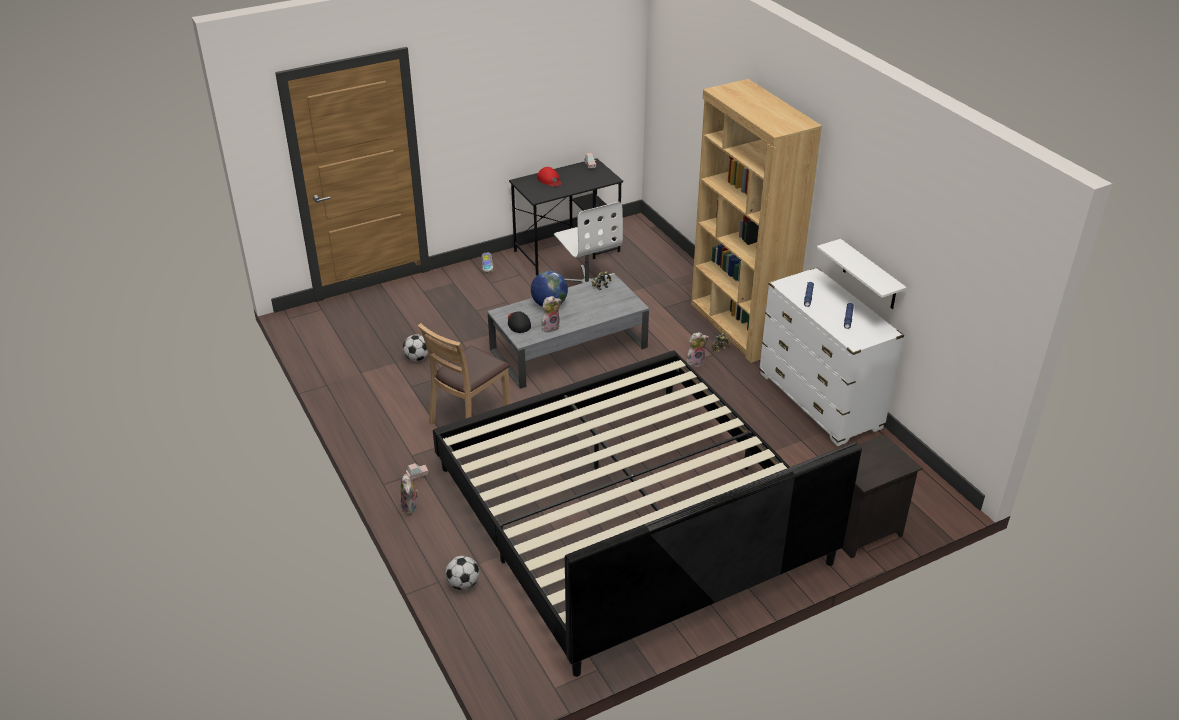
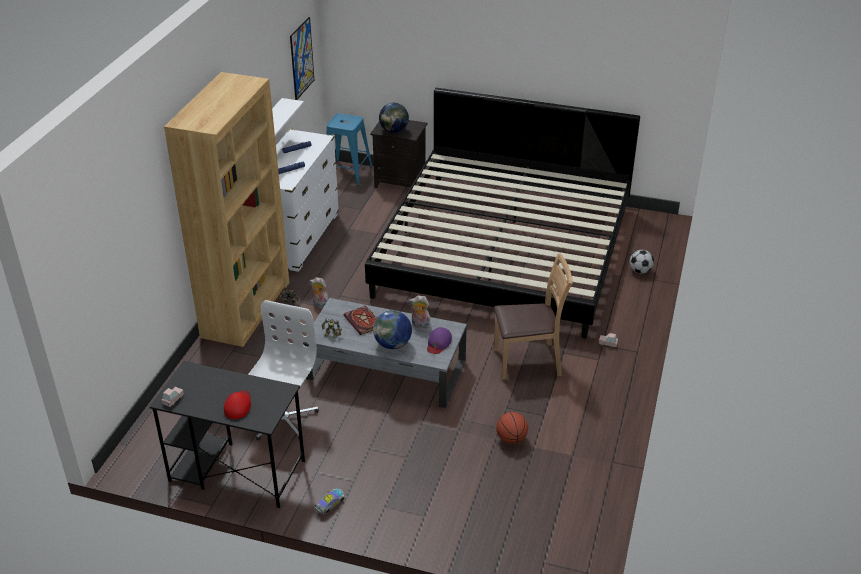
camera: 135 degrees left, 0 degrees up
(410, 508) = (632, 326): plush toy -> none
(417, 358) = (511, 439): football -> basketball
(518, 323) = (438, 343): black cap -> purple cap
(594, 306) = (364, 322): none -> book
(869, 453) = (394, 131): none -> globe
(928, 504) = (347, 173): none -> blue stool
(963, 305) = (302, 58): none -> picture

